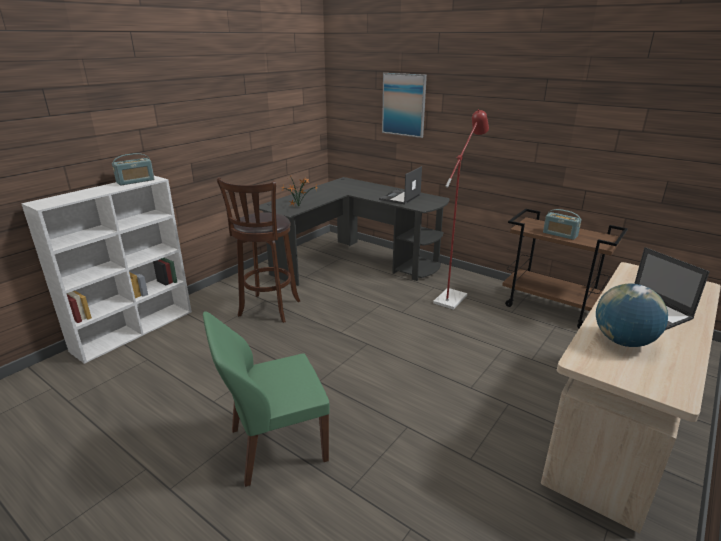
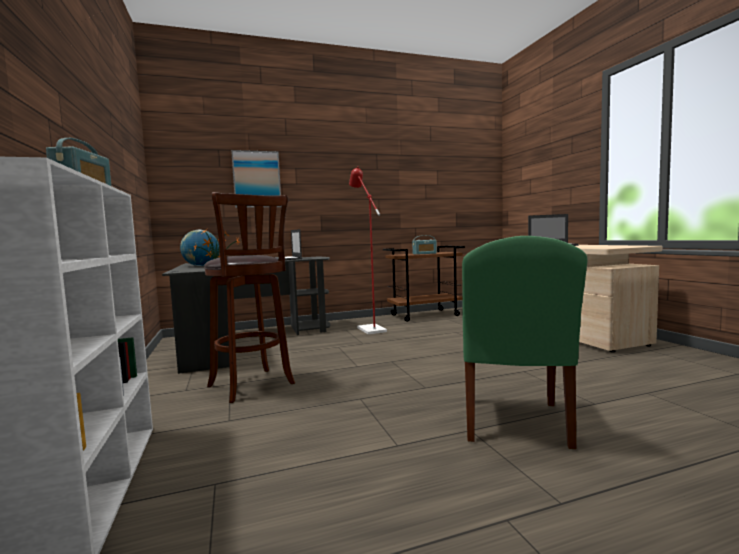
camera: 55 degrees left, 20 degrees down
(623, 341) = (585, 246): globe -> globe (201, 266)

